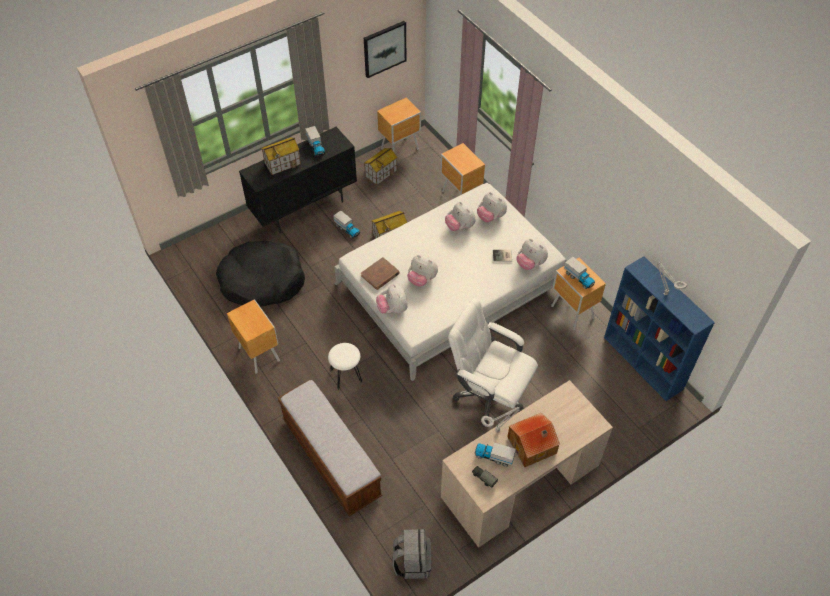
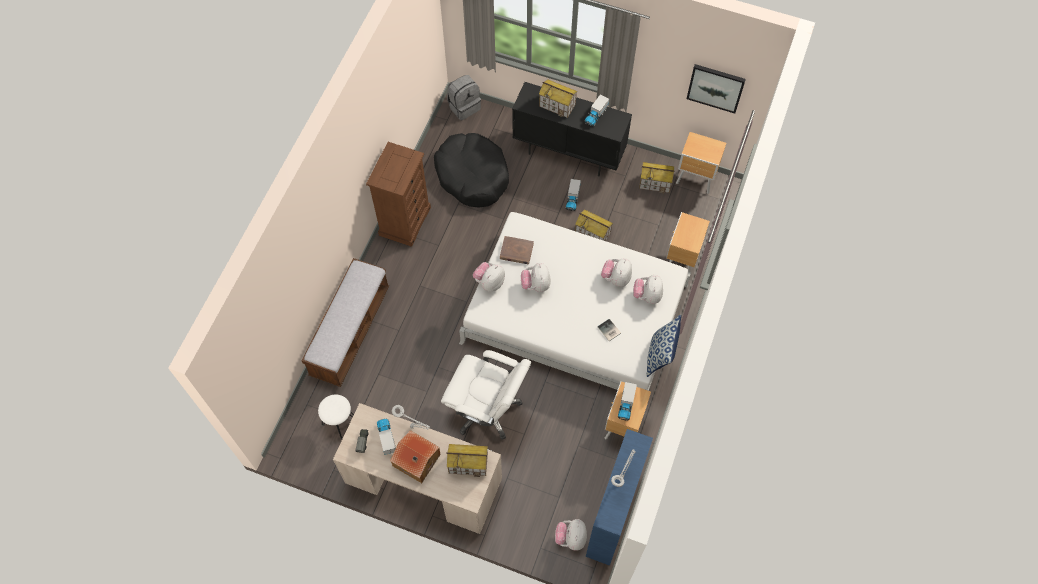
camera: 55 degrees right, 10 degrees up
(259, 353) = (405, 221): brown nightstand -> brown dresser
(346, 376) = (429, 294): white stool -> white stool (339, 422)
(412, 562) = (303, 443): grey backpack -> grey backpack (464, 106)
(488, 395) = (487, 409): white office chair -> white office chair turned 120 degrees clockwise
(530, 263) = (618, 357): plush toy -> plush toy (571, 538)
(548, 238) = (660, 355): none -> pillow
(562, 408) = (468, 464): none -> toy house

